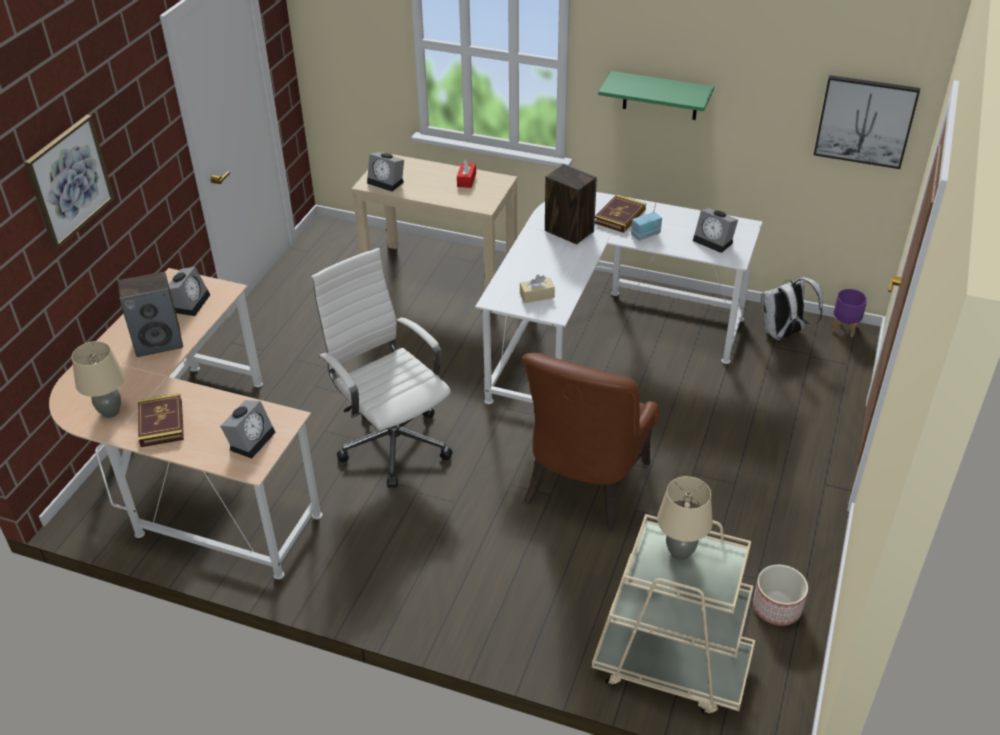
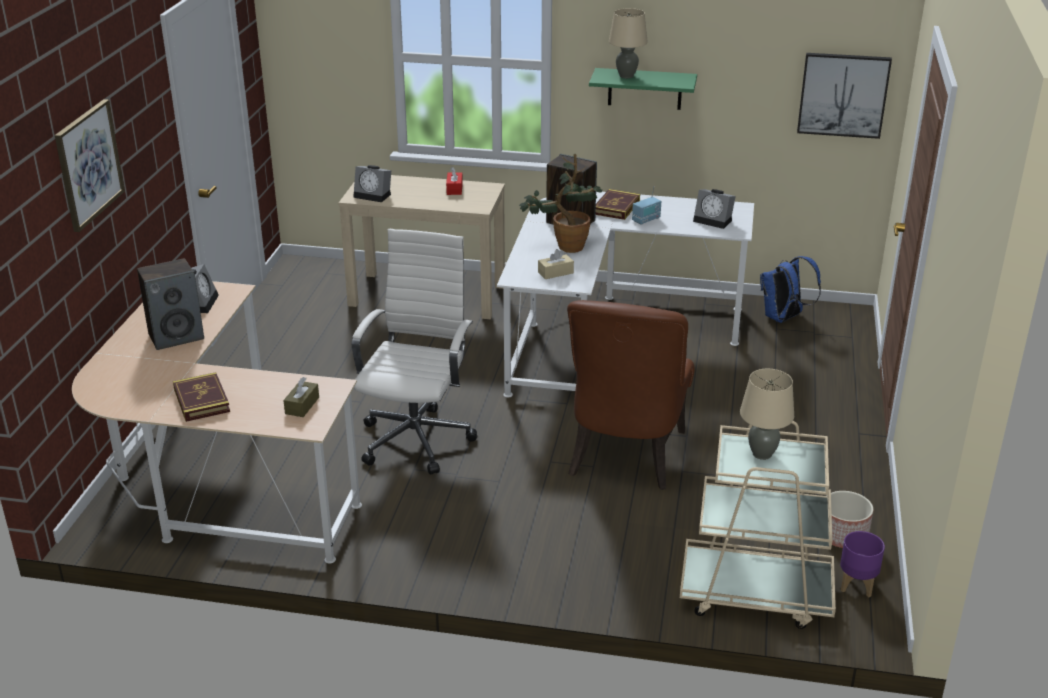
camera: 10 degrees left, 10 degrees down
(110, 412) = (143, 396): beige table lamp -> beige table lamp (626, 76)
(251, 439) = (302, 405): alarm clock -> brown tissue box
(392, 442) = (417, 437): white office chair -> white office chair turned 60 degrees clockwise
(554, 263) = (564, 247): none -> potted plant
(783, 334) = (783, 318): white backpack -> blue backpack
(845, 328) = (840, 309): purple planter -> purple planter (857, 585)

